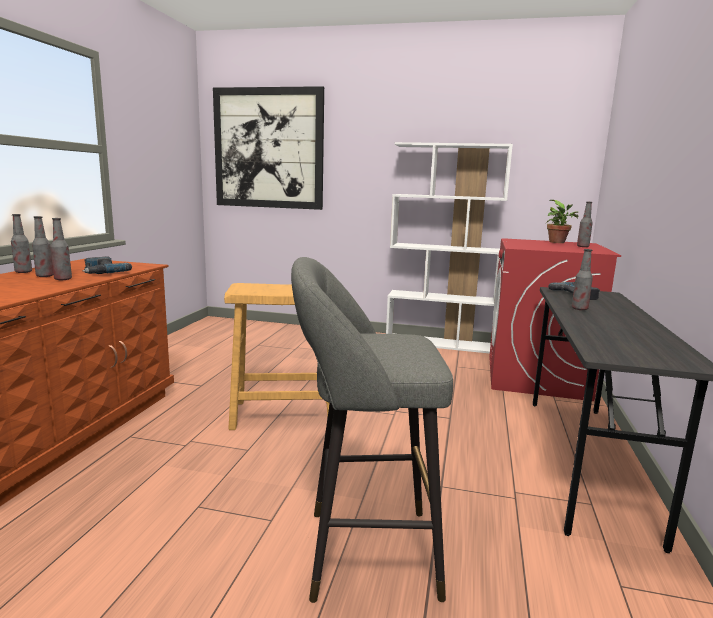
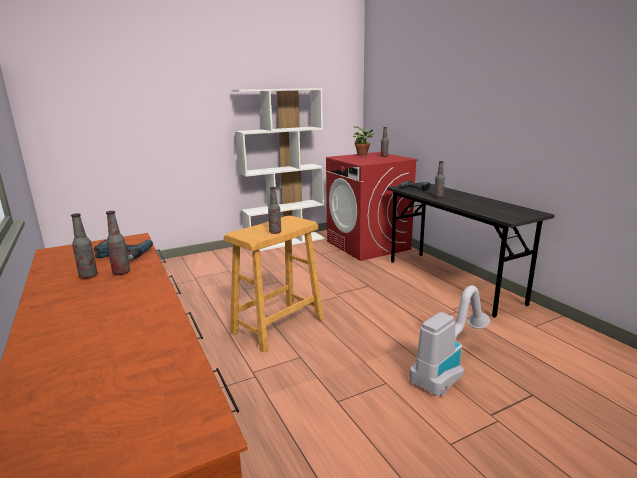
camera: 40 degrees left, 5 degrees up
(23, 272) = (44, 280): bottle -> bottle (275, 232)
(268, 149) = (100, 98): picture -> none
(362, 552) = (447, 370): grey stool -> vacuum cleaner

